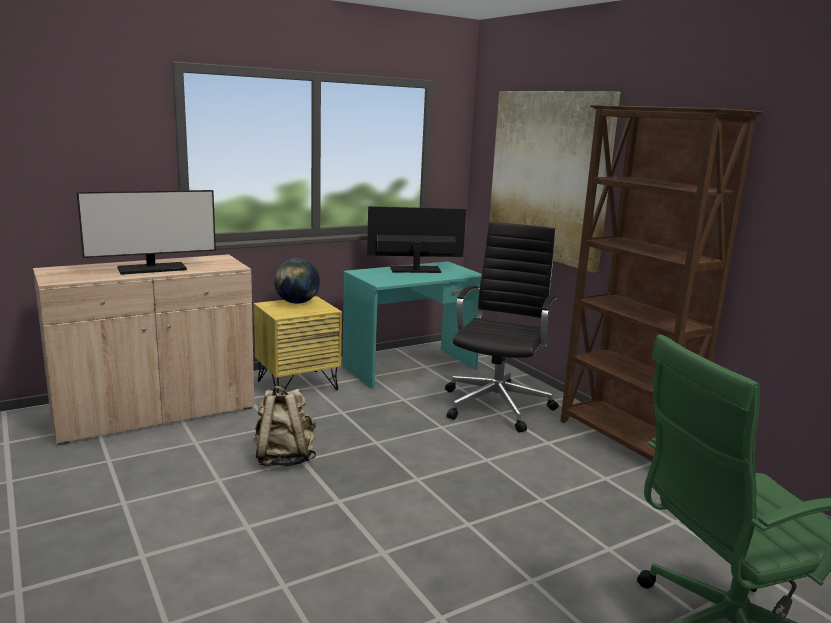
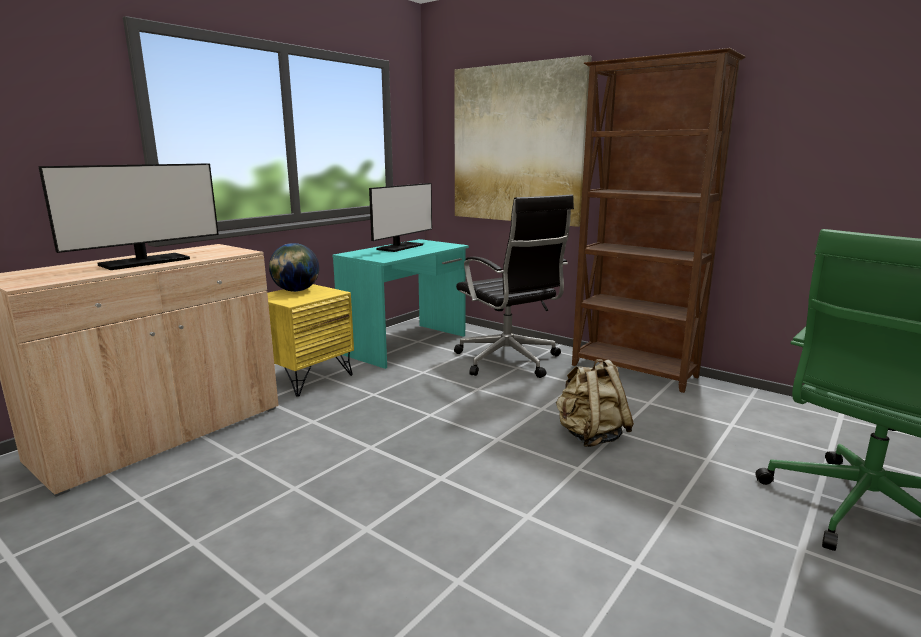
camera: 20 degrees left, 0 degrees up
(284, 458) = (350, 450): beige backpack -> beige backpack (590, 436)
(415, 270) = (400, 247): monitor -> monitor turned 150 degrees clockwise
(497, 404) = (509, 361): black office chair -> black office chair turned 150 degrees clockwise

